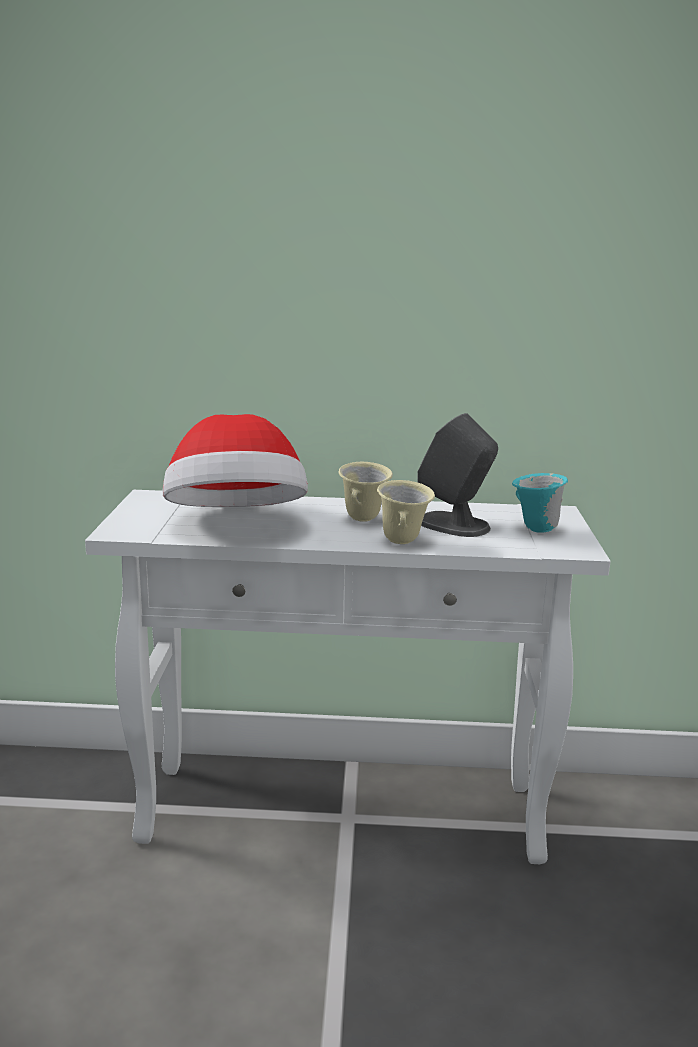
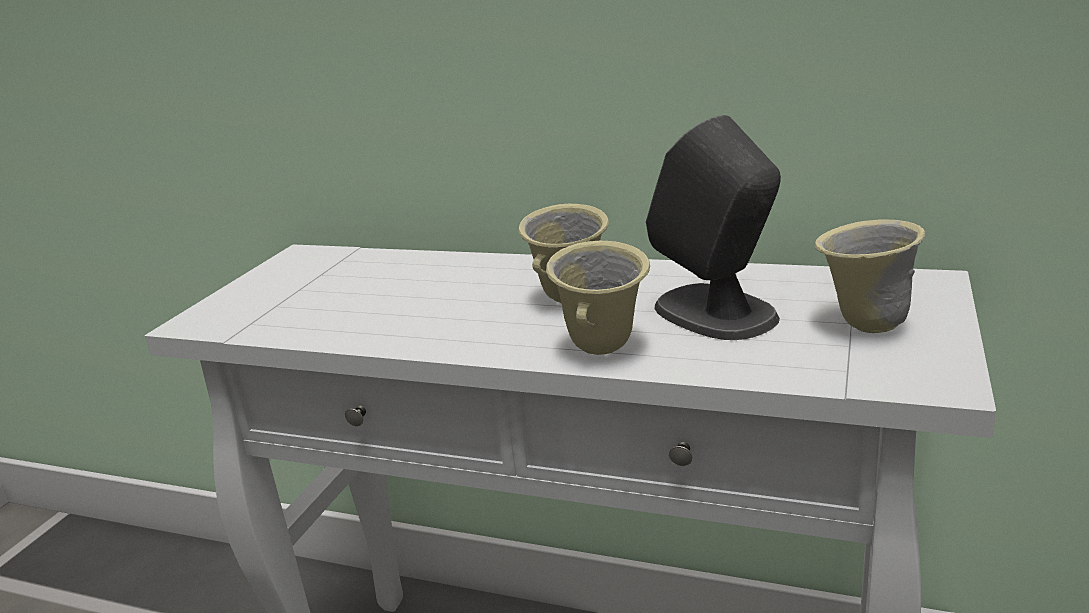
camera: 20 degrees right, 5 degrees up
(236, 525) = (371, 309): hat -> none
(535, 529) = (863, 325): turquoise mug -> beige mug

